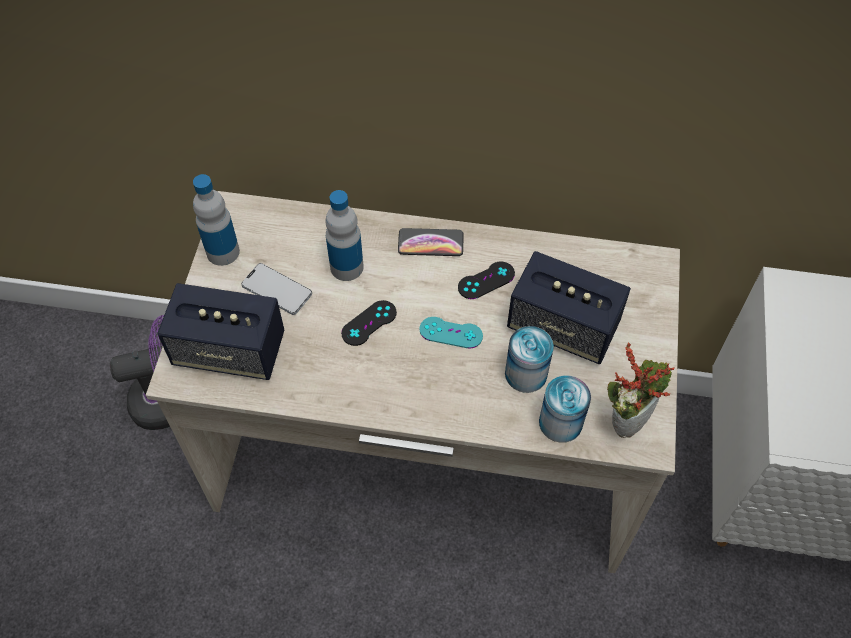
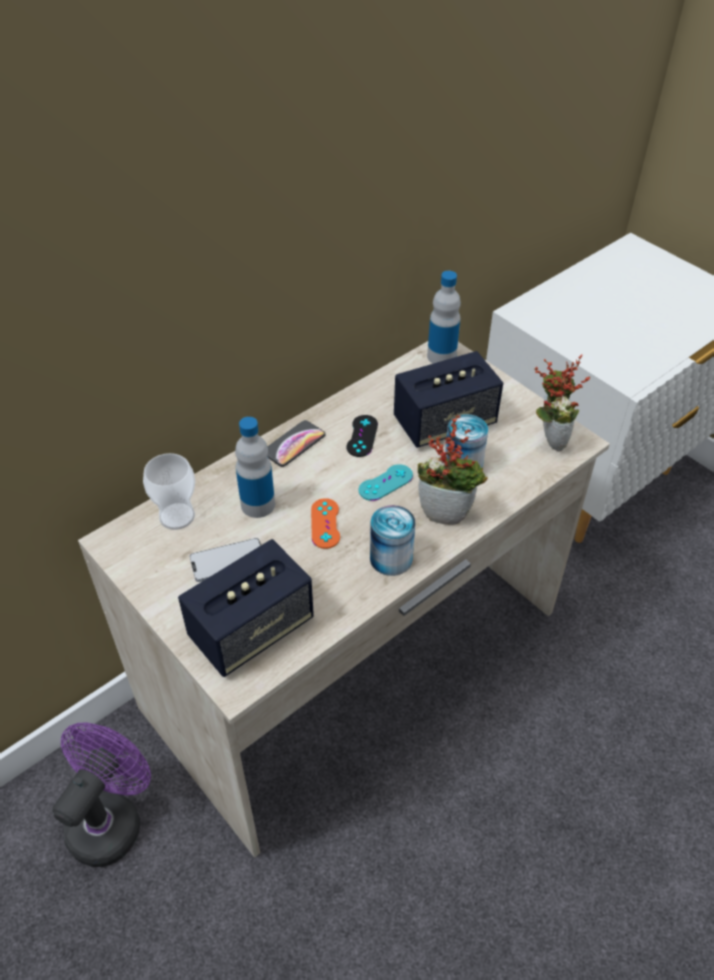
camera: 50 degrees left, 10 degrees down
(223, 252) = (146, 574): bottle -> bottle (441, 356)
(289, 228) = (177, 516): none -> cup
(369, 323) = (325, 523): black game controller -> orange game controller
(459, 398) = (447, 513): none -> potted plant
(560, 422) = (520, 473): can -> can (391, 558)

